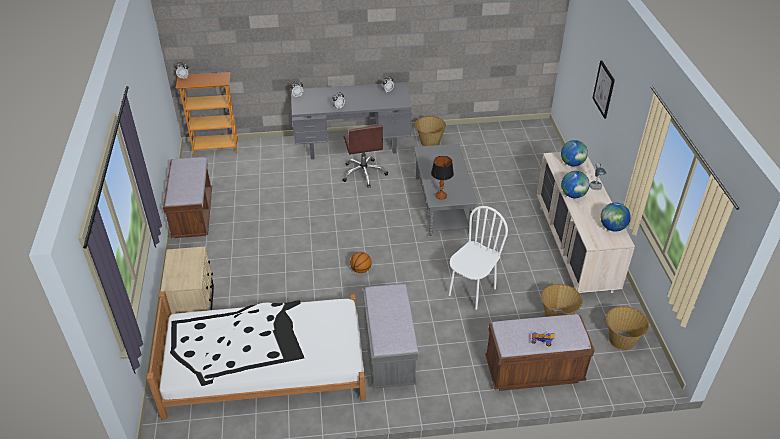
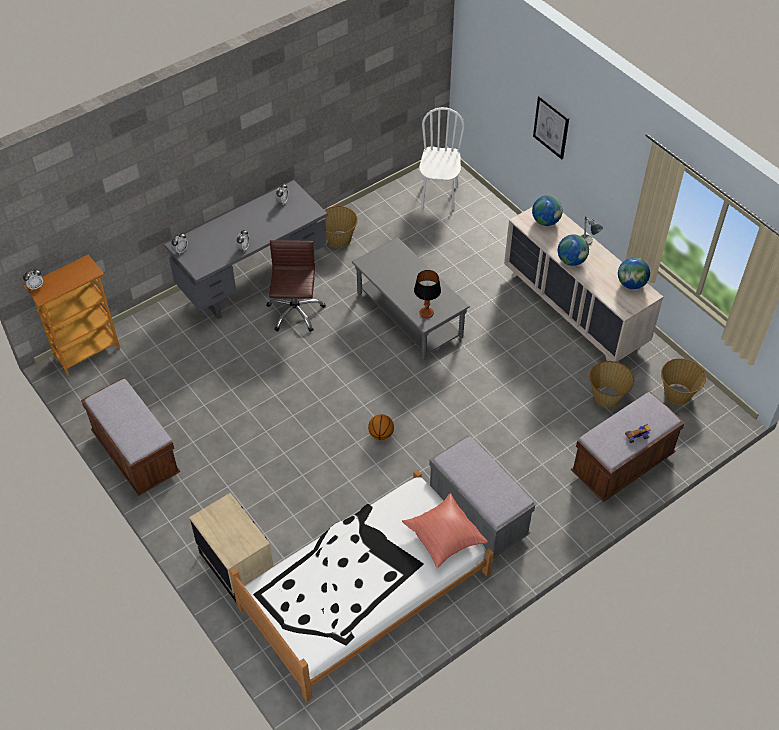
camera: 30 degrees left, 10 degrees up
(334, 347) = (443, 537): none -> red pillow
(364, 173) = (295, 312): brown office chair -> brown office chair turned 135 degrees counterclockwise
(471, 291) = (509, 406): white chair -> white chair (439, 196)

